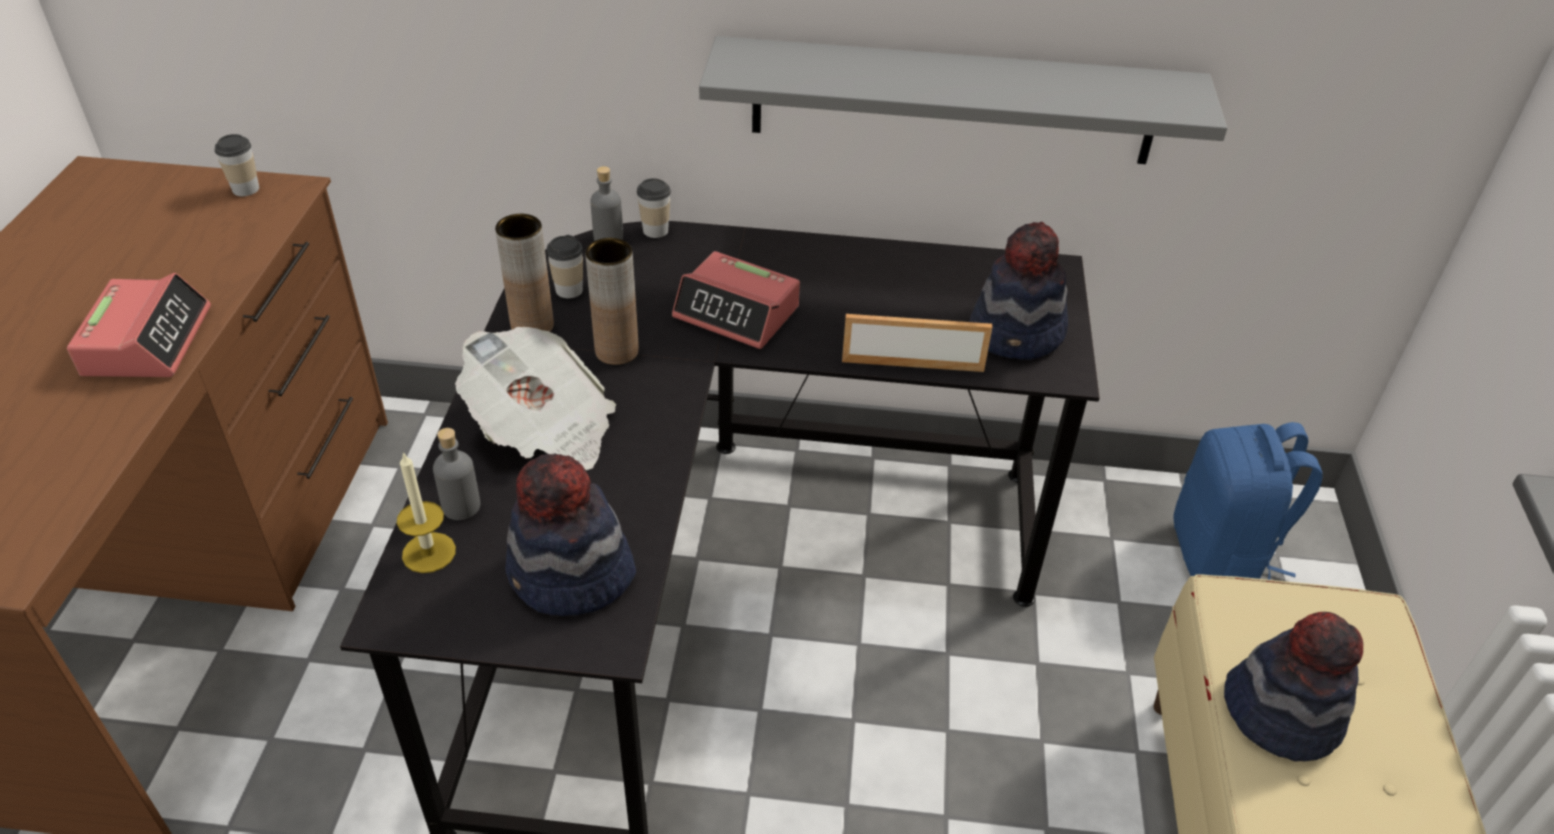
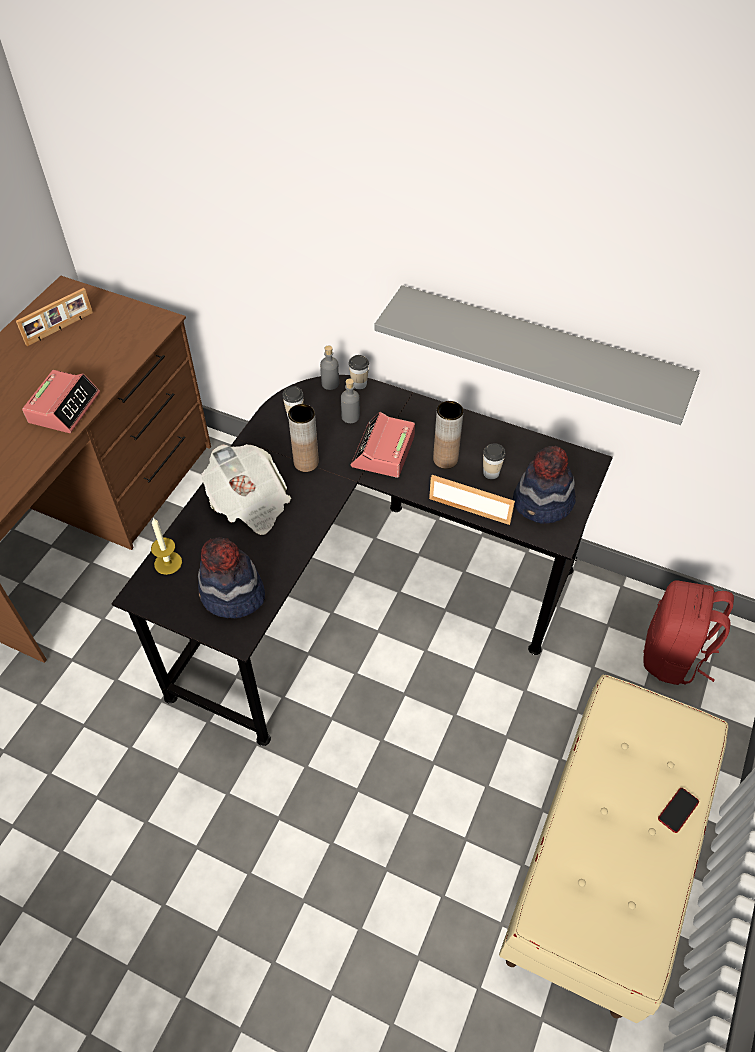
camera: 20 degrees right, 10 degrees up
(101, 229) = (60, 329): none -> picture frame
(246, 189) = (139, 315): cup -> cup (491, 473)
(461, 506) = (192, 540): grey bottle -> grey bottle (350, 416)
(532, 326) = (266, 435): brown vase -> brown vase (445, 459)
(737, 312) = (383, 452): alarm clock -> alarm clock turned 60 degrees clockwise
(1221, 557) = (672, 656): blue backpack -> red backpack
(1281, 714) = (610, 771): hat -> none
(1410, 744) = (678, 810): none -> phone

